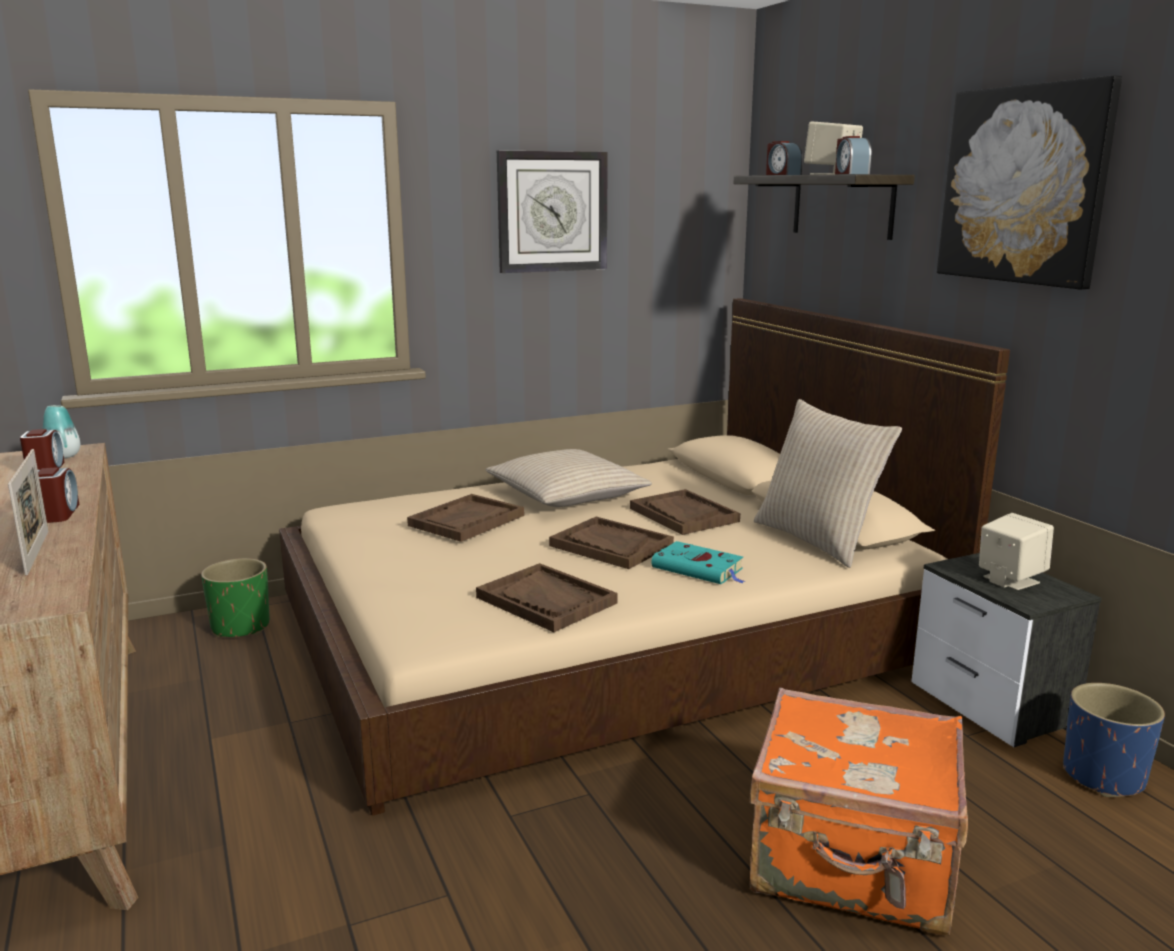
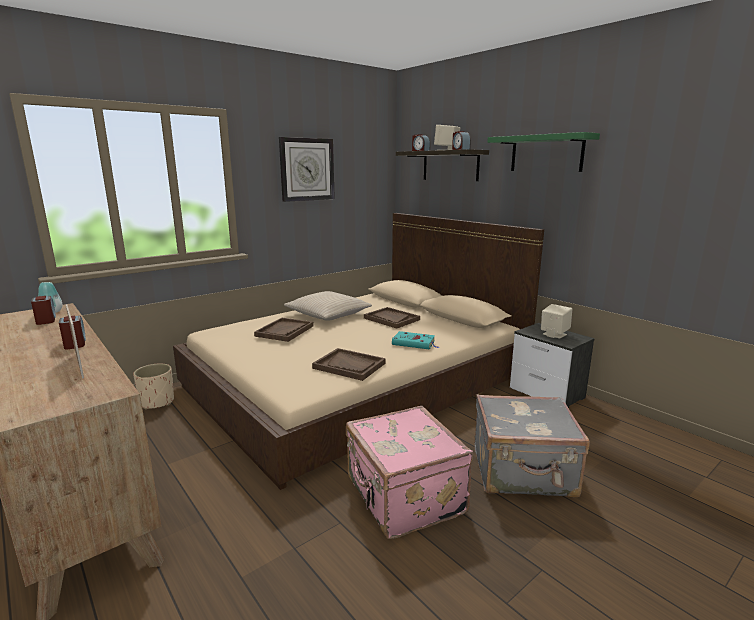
camera: 15 degrees left, 0 degrees up
(241, 627) = (157, 402): green planter -> beige planter
(585, 869) = (403, 497): none -> pink suitcase
(610, 545) = (365, 336): brown tray -> none
(817, 540) = (460, 325): beige pillow -> none
(853, 864) = (523, 472): orange suitcase -> grey suitcase
(1024, 185) = (546, 153): picture -> green shelf
(1104, 777) = (605, 417): blue planter -> none

